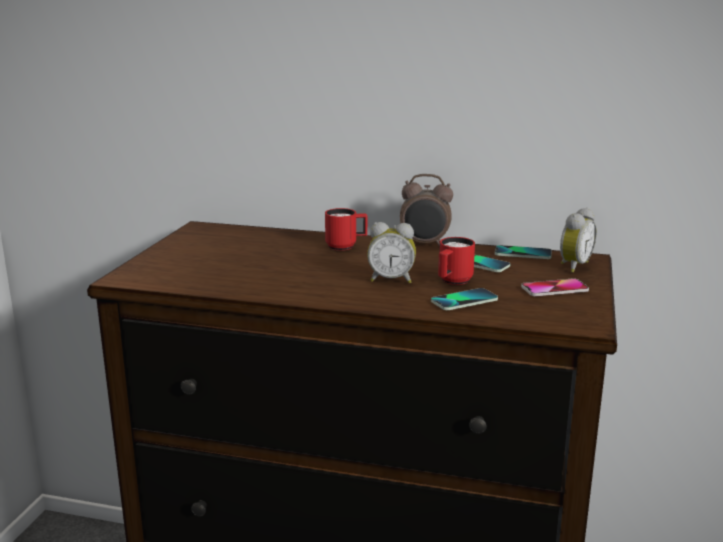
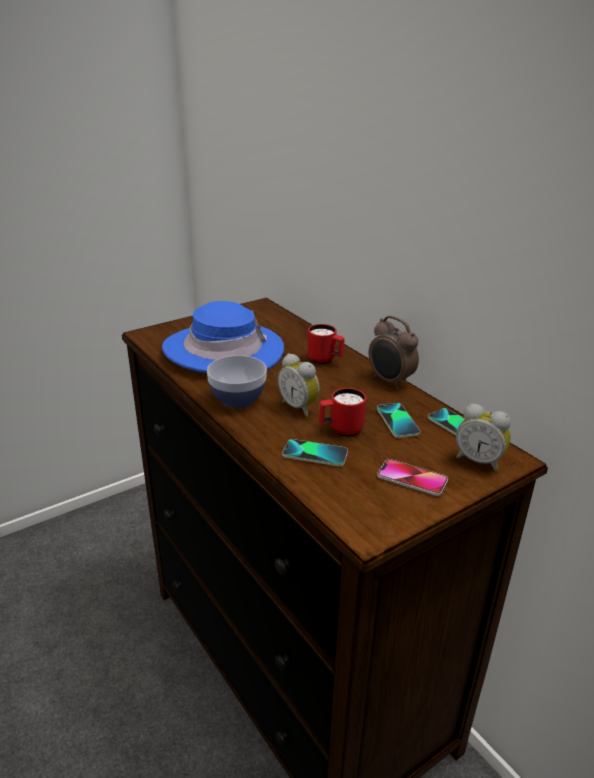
camera: 40 degrees right, 10 degrees up
(237, 266) = (223, 350): none -> blue hat
(328, 292) = (238, 399): none -> bowl
(573, 266) = (479, 461): alarm clock -> alarm clock turned 45 degrees clockwise

